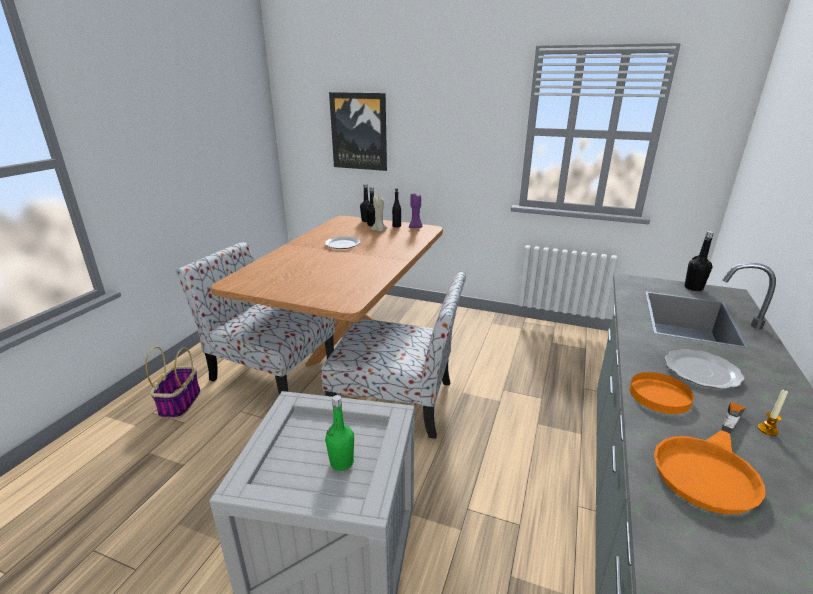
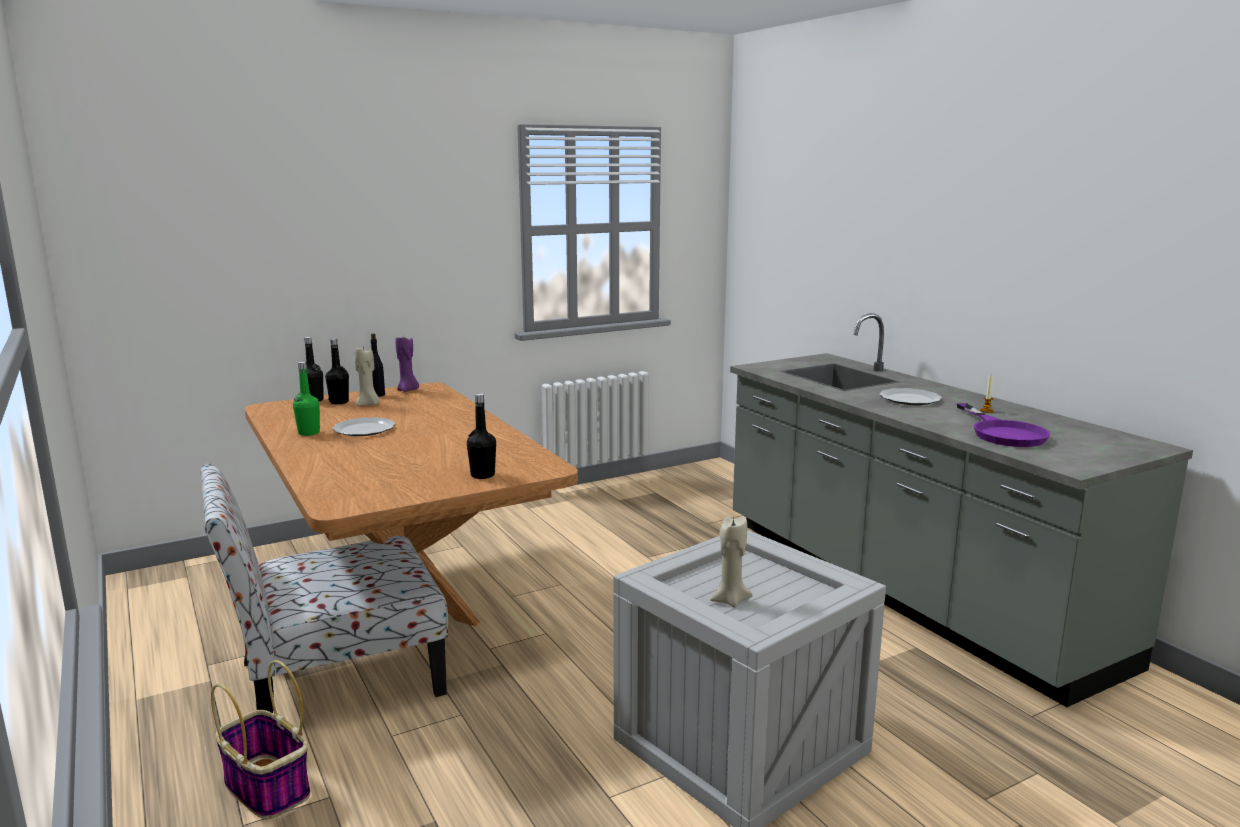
camera: 50 degrees left, 10 degrees down
(298, 452) = (730, 600): none -> beige candle
(341, 463) = (773, 585): green bottle -> green bottle (309, 433)
(359, 131) = (256, 254): picture -> none
(396, 401) = (567, 619): chair -> none
(659, 395) = (921, 416): orange plate -> none
(693, 288) = (800, 360): black bottle -> black bottle (482, 475)
(709, 467) = (1003, 432): orange frying pan -> purple frying pan

